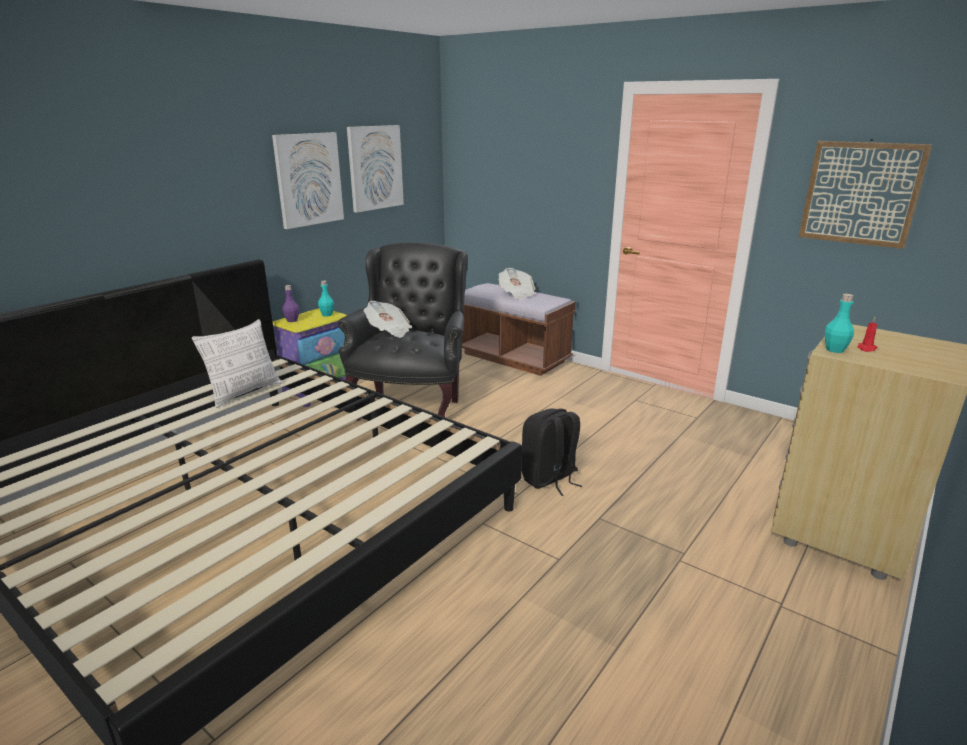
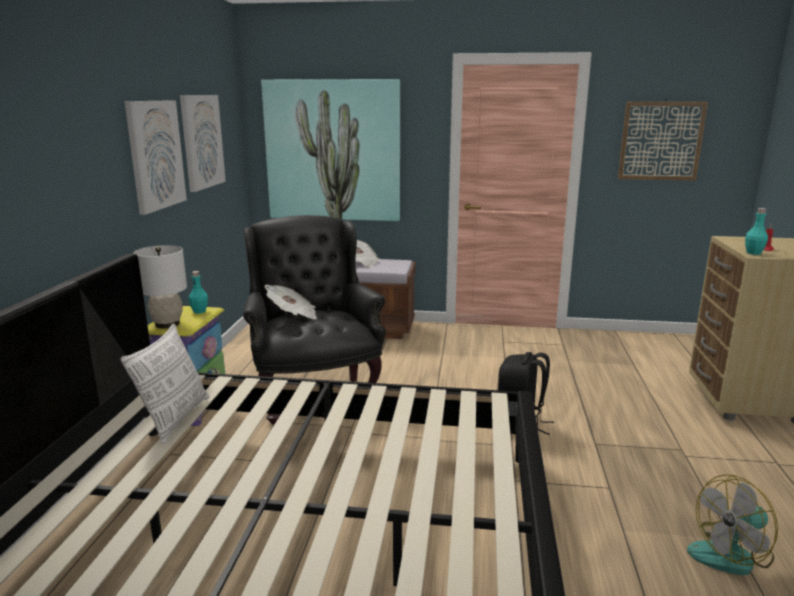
camera: 30 degrees left, 5 degrees down
(292, 320) = (167, 324): purple bottle -> white table lamp
(511, 181) = (333, 151): none -> picture
(596, 659) = (731, 554): none -> fan

